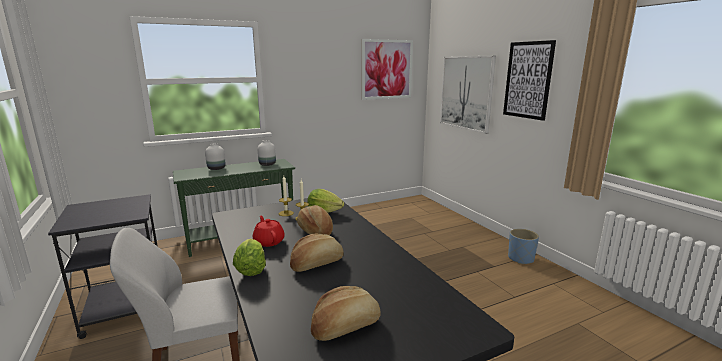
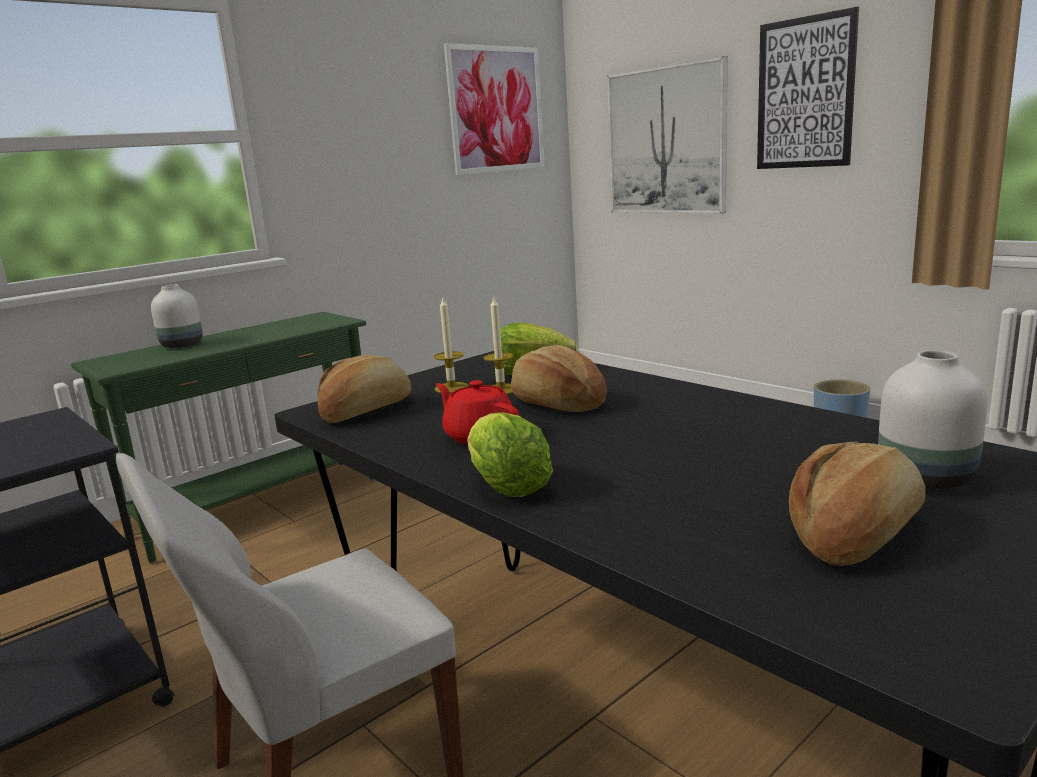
camera: 15 degrees left, 0 degrees up
(267, 164) = (296, 324): white vase -> white vase (925, 479)
(316, 264) = (639, 451): bread -> bread (366, 411)

